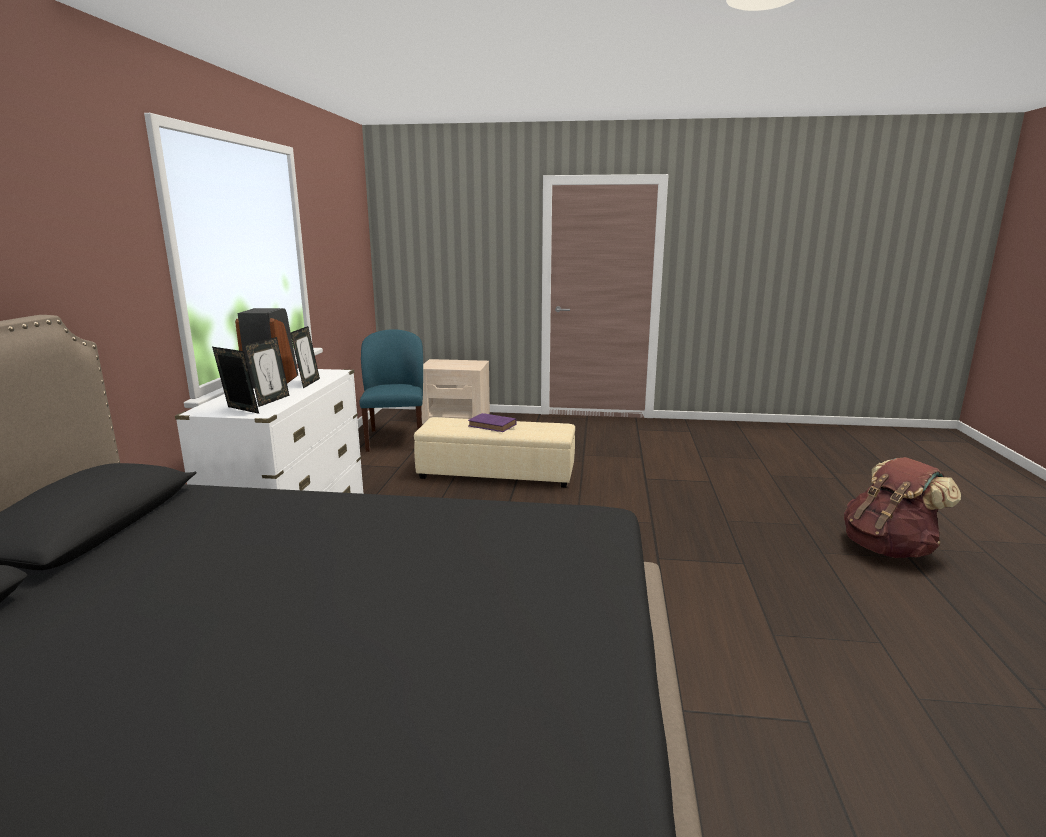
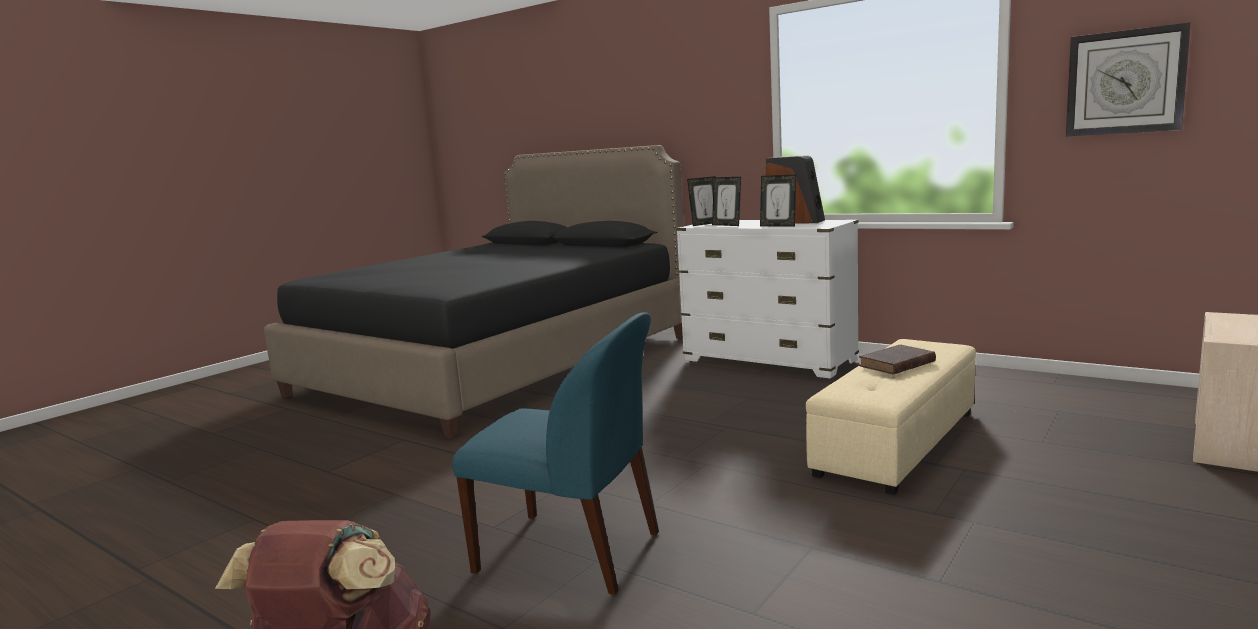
camera: 120 degrees right, 5 degrees down
(333, 246) = (1125, 82): none -> wall clock
(396, 439) = (1086, 400): blue chair -> blue chair (572, 553)
(493, 425) = (895, 364): purple book -> brown book

